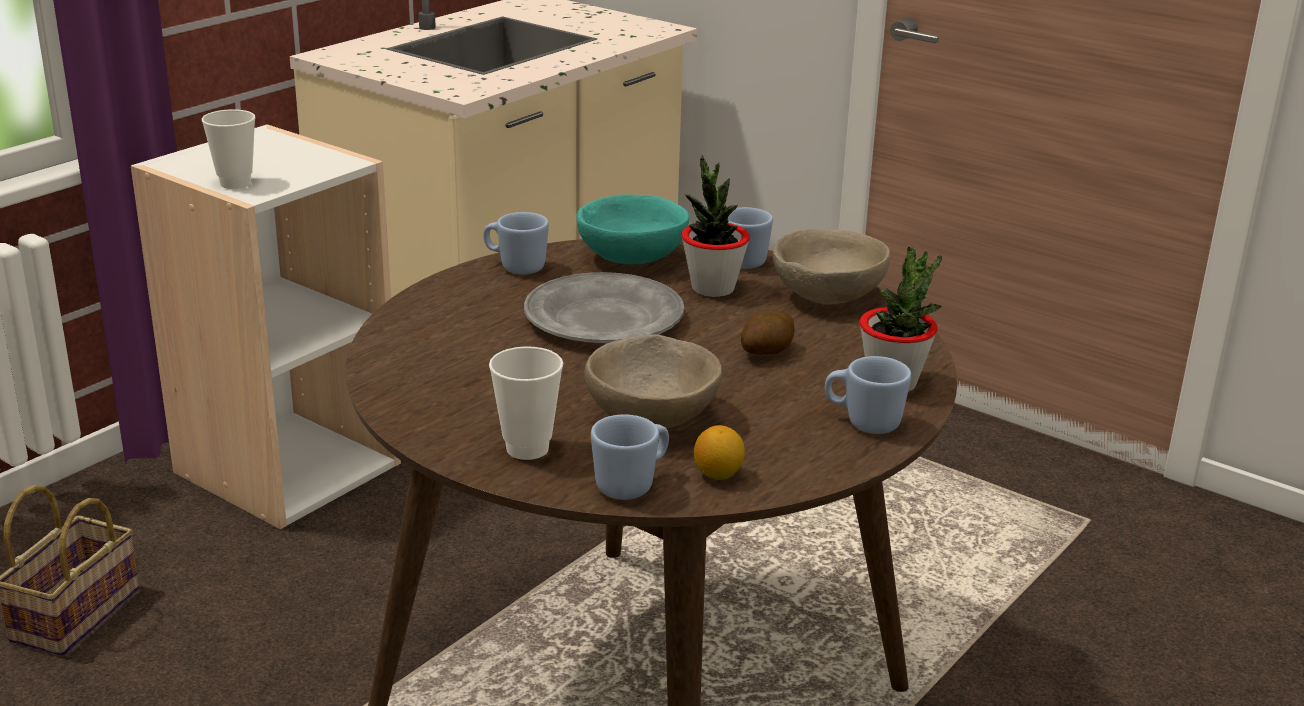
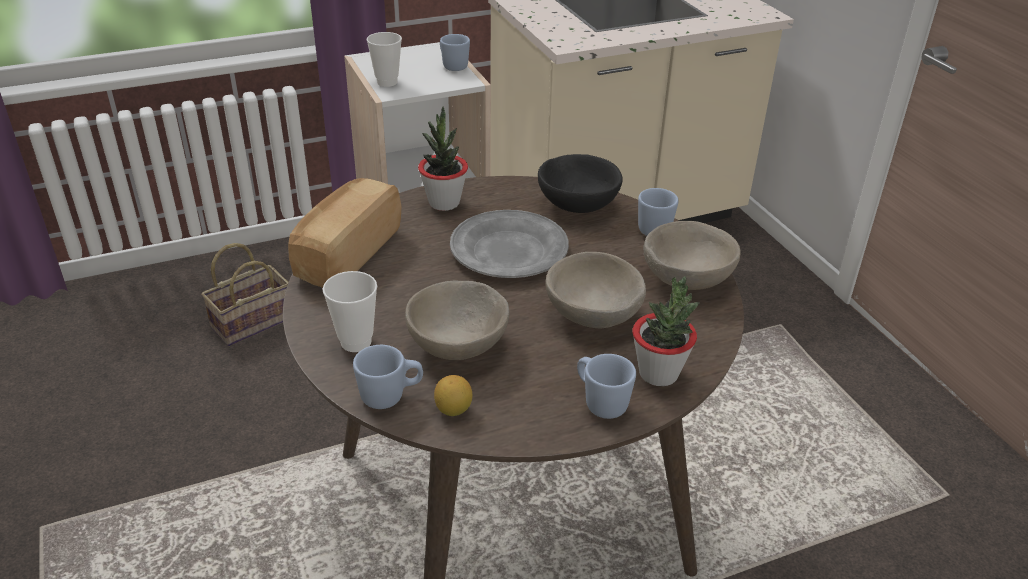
camera: 30 degrees right, 10 degrees up
(405, 371) = (346, 254): none -> bread
(515, 267) = (493, 191): blue mug -> blue mug (452, 66)
(633, 258) = (578, 205): turquoise bowl -> black bowl
(712, 288) = (608, 247): potted plant -> potted plant (444, 202)
(766, 352) = (591, 315): potato -> beige bowl

